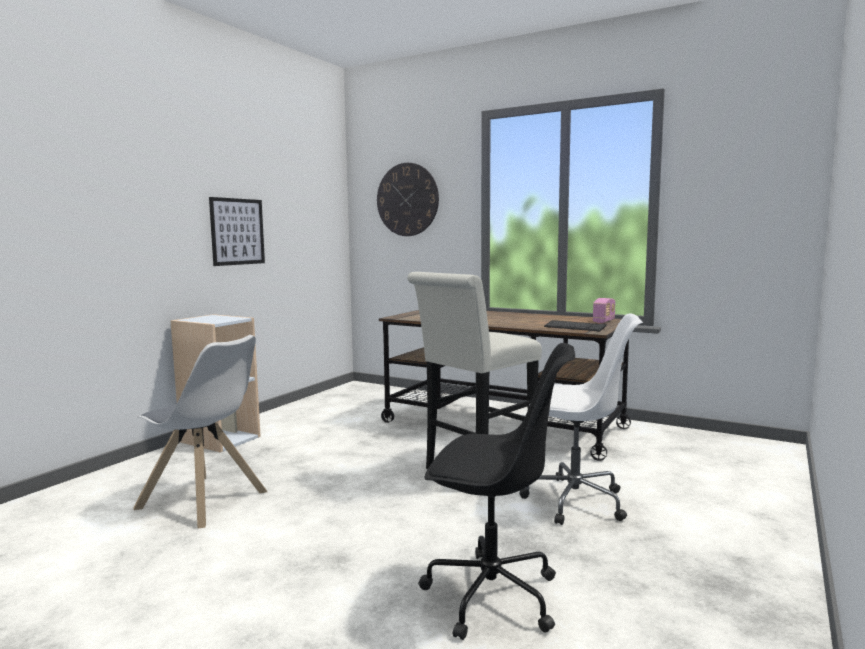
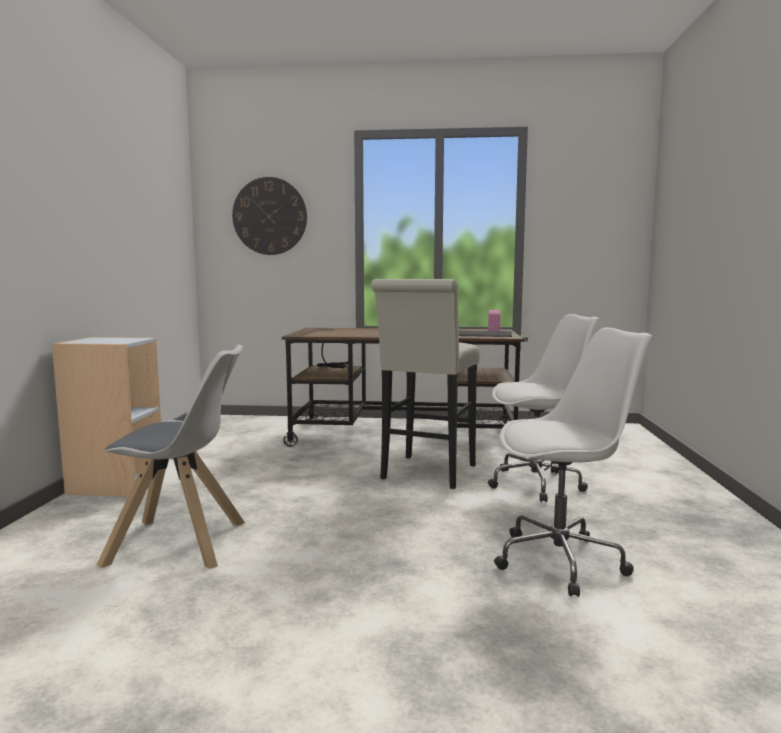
camera: 25 degrees left, 0 degrees up
(237, 231) = (107, 239): picture -> none
(495, 596) = (562, 561): black office chair -> white office chair

